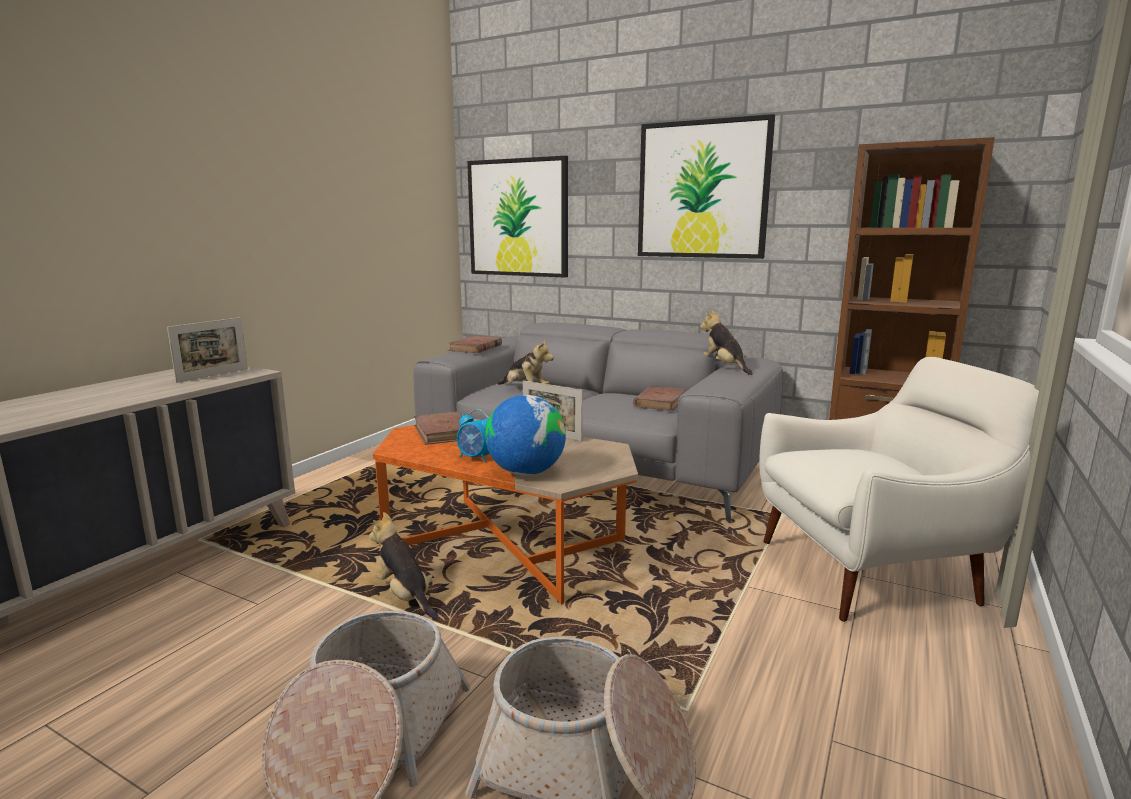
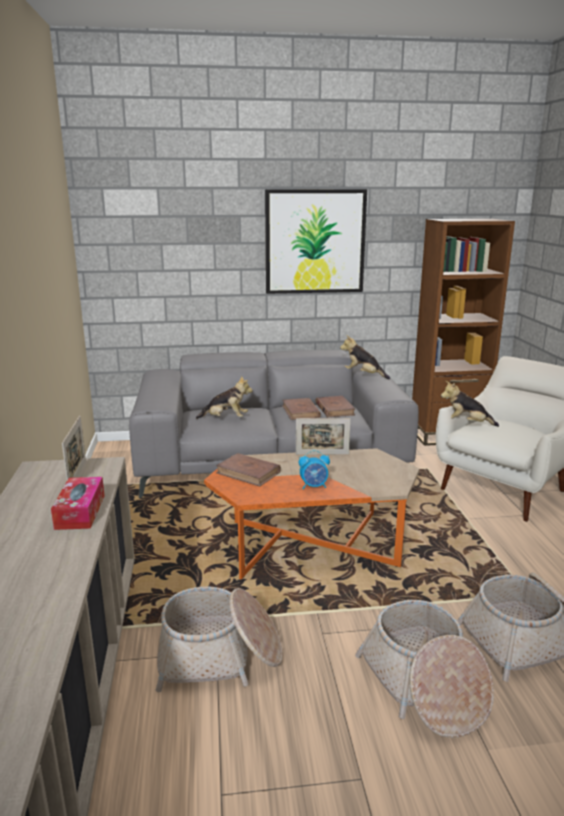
camera: 35 degrees left, 5 degrees up
(144, 394) = (80, 512): none -> tissue box
(252, 609) = (219, 656): none -> basket
(405, 596) = (306, 602): plush toy -> plush toy (466, 424)
(475, 348) = (157, 389): brown book -> brown book (300, 411)
(518, 218) = (147, 264): picture -> none
(526, 472) = (363, 487): globe -> none

